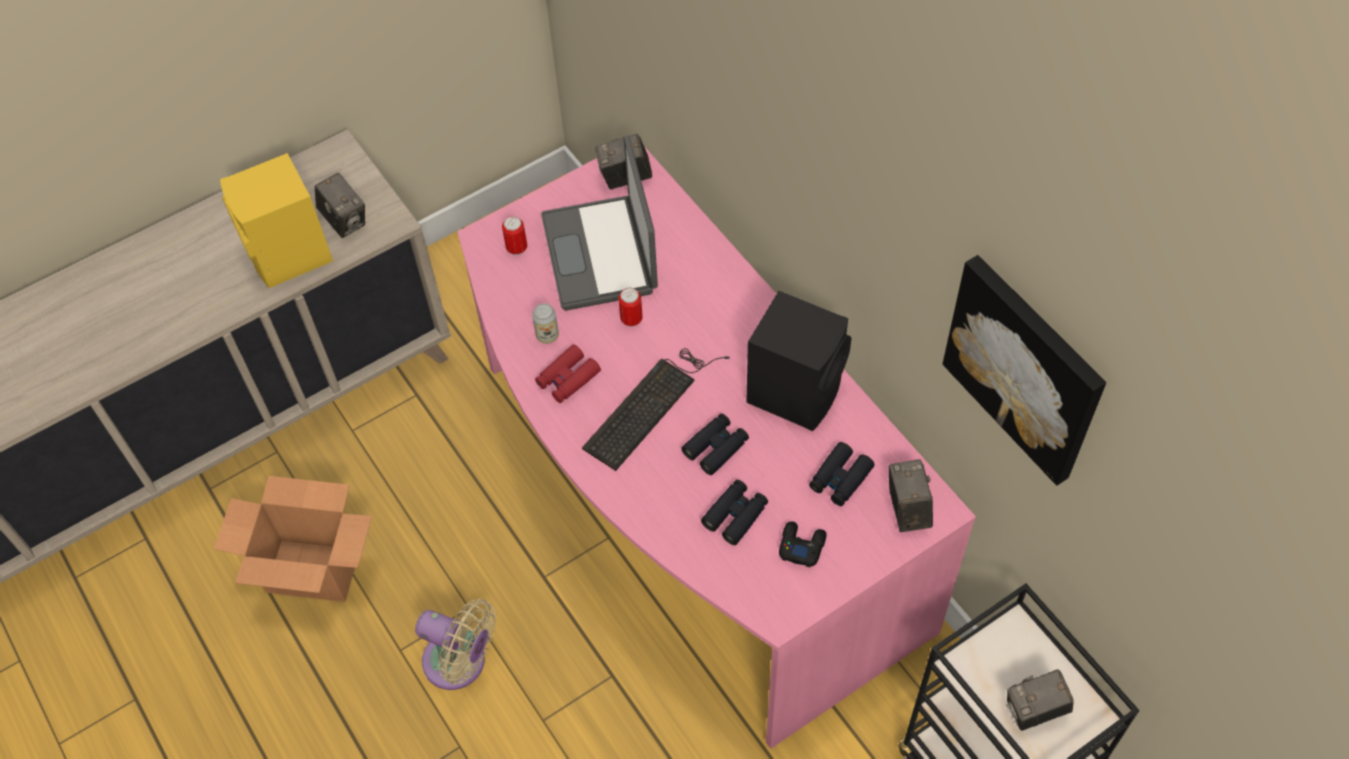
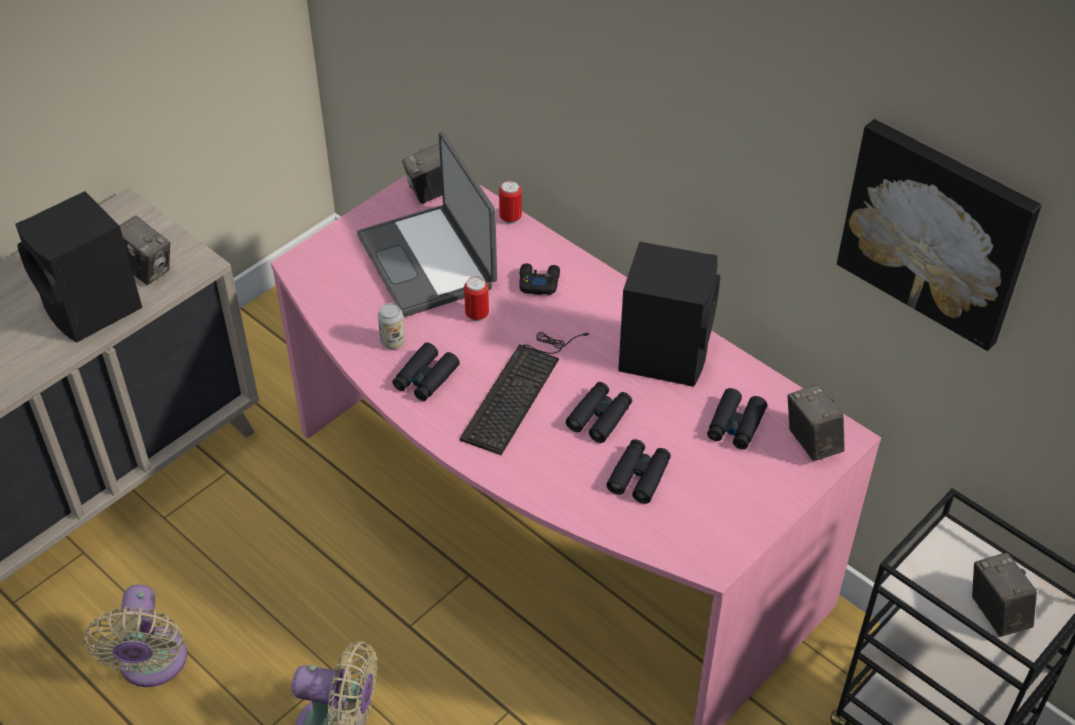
camera: 15 degrees left, 10 degrees down
(290, 256) = (93, 310): yellow speaker -> black speaker
(314, 570) = (152, 665): cardboard box -> beige fan
(517, 248) = (338, 268): can -> can (510, 218)
(568, 378) = (425, 378): red binoculars -> black binoculars
(801, 546) = (716, 493): black game controller -> black game controller (538, 282)
(1034, 711) = (996, 612): camera -> camera turned 105 degrees clockwise

